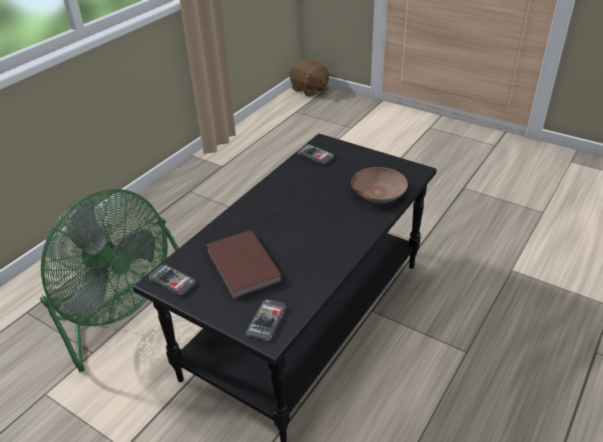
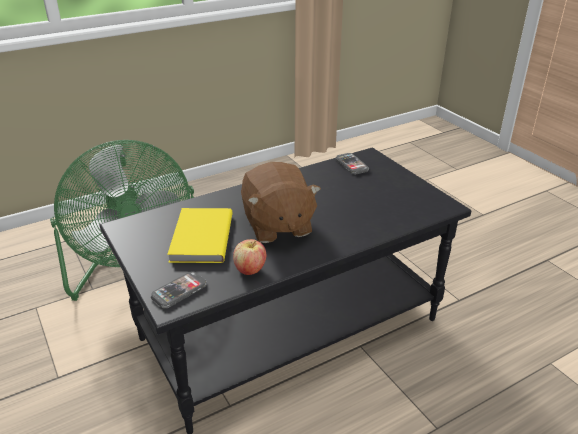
camera: 25 degrees right, 5 degrees down
(172, 281) = (132, 230): phone -> none
(242, 267) = (199, 238): brown book -> yellow book
(309, 90) = (437, 126): brown plush toy -> brown plush toy (277, 225)
(310, 280) = (250, 270): none -> apple
(378, 192) = (386, 214): brown bowl -> none

